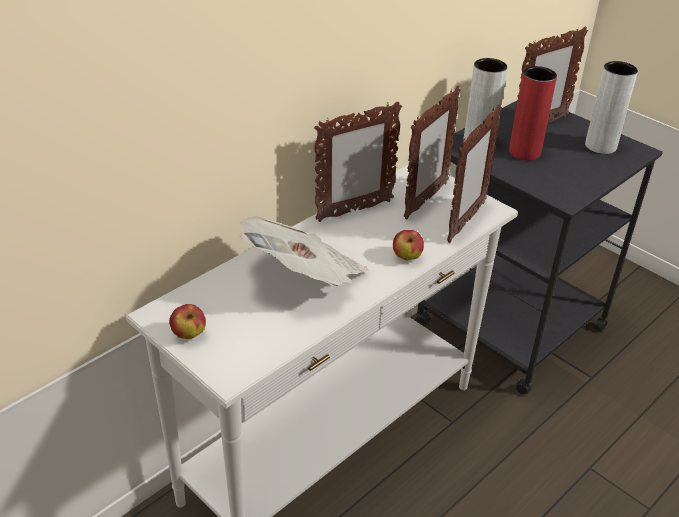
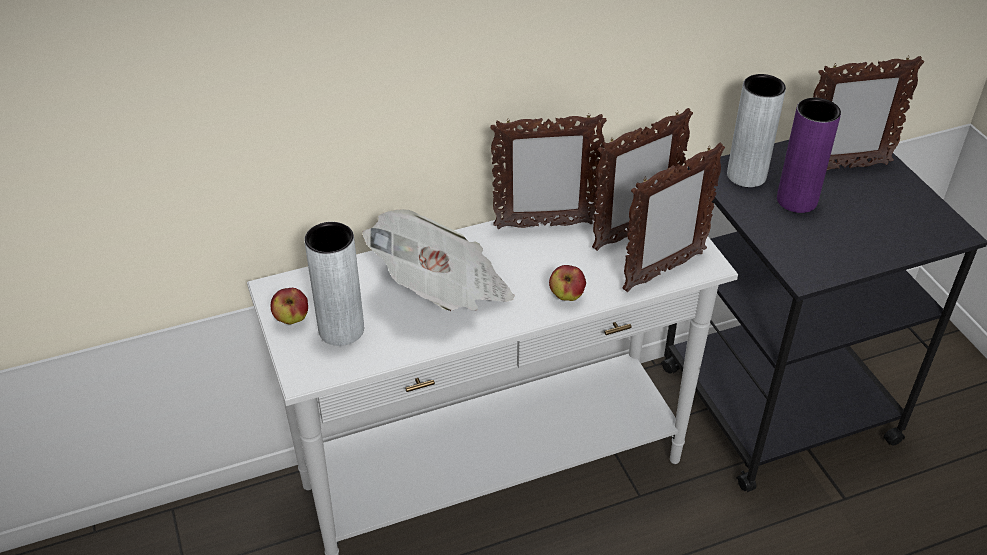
camera: 25 degrees right, 5 degrees up
(524, 152) = (797, 200): red vase -> purple vase
(600, 146) = (905, 215): grey vase -> grey vase (341, 330)

